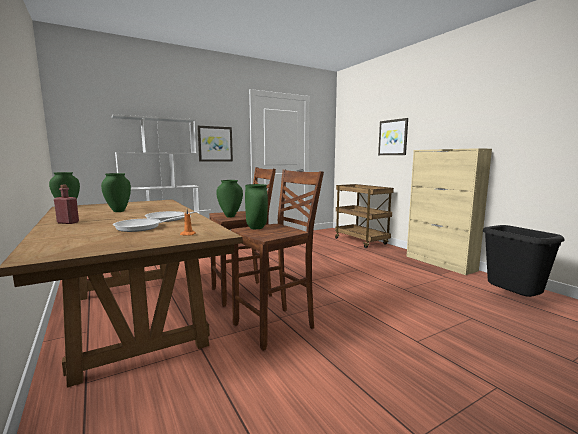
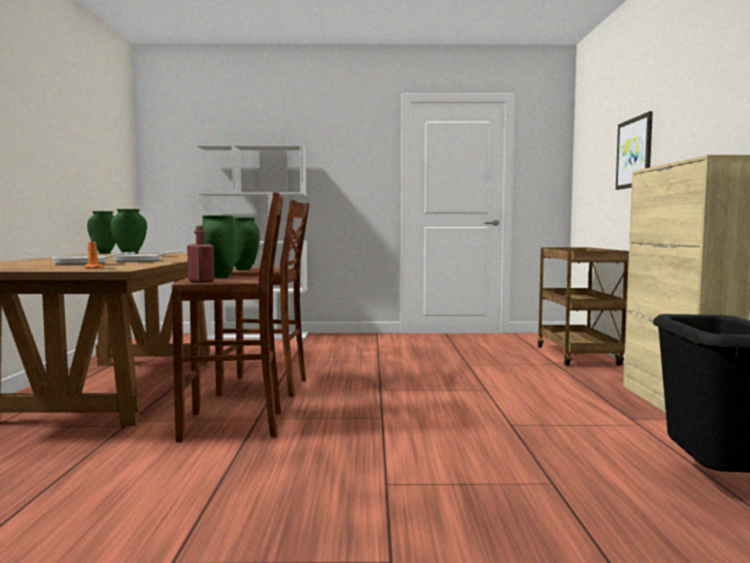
camera: 30 degrees right, 5 degrees down
(68, 222) = (51, 259): red bottle -> red bottle (201, 281)
(215, 144) = (342, 180): picture -> none

